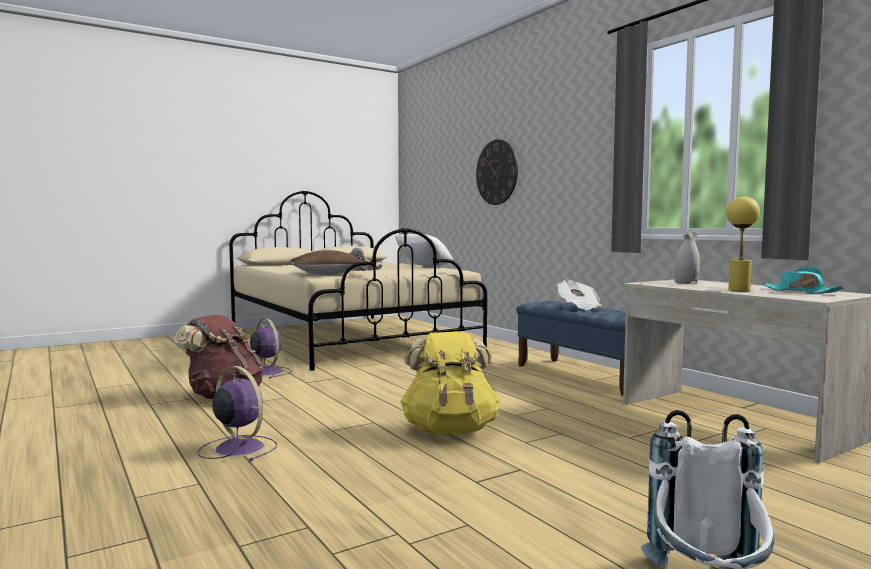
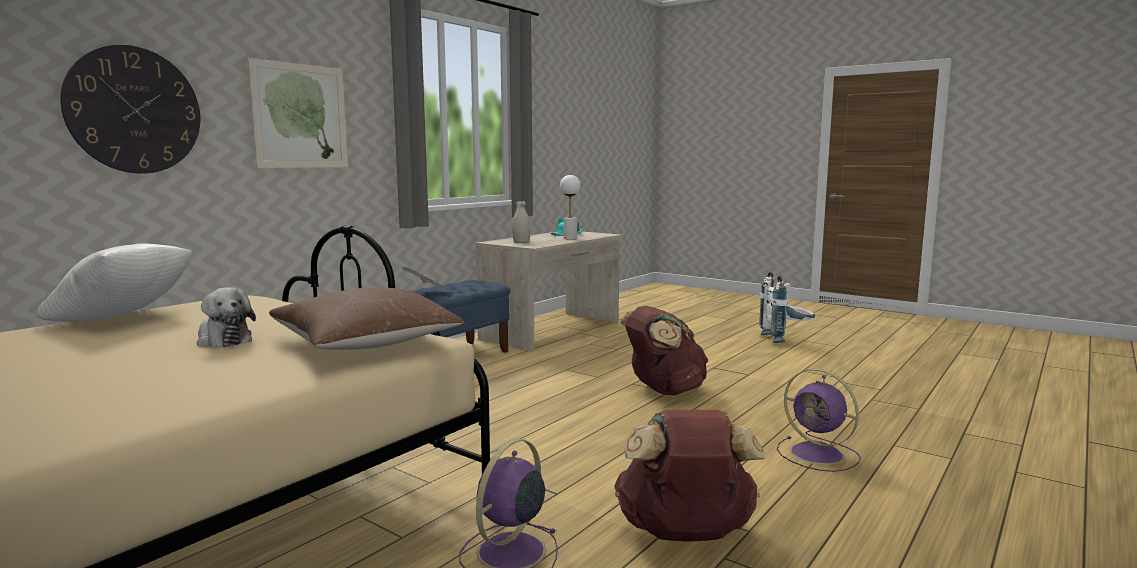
camera: 110 degrees left, 5 degrees up
(238, 448) = (819, 455): purple fan -> purple fan turned 60 degrees counterclockwise
(450, 430) = (663, 391): yellow backpack -> brown backpack
(565, 162) = (300, 116): none -> picture
(739, 290) = (570, 238): yellow table lamp -> white table lamp

